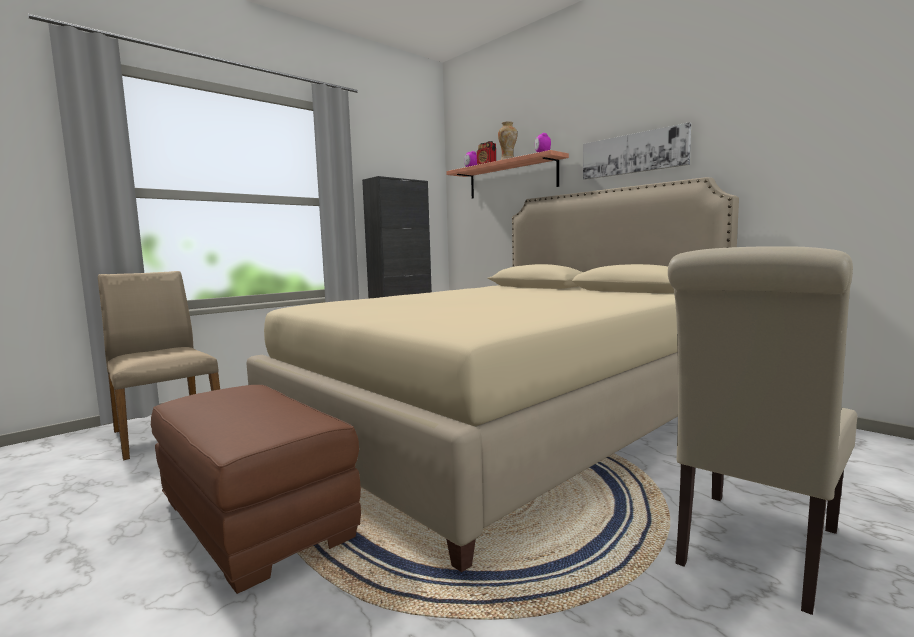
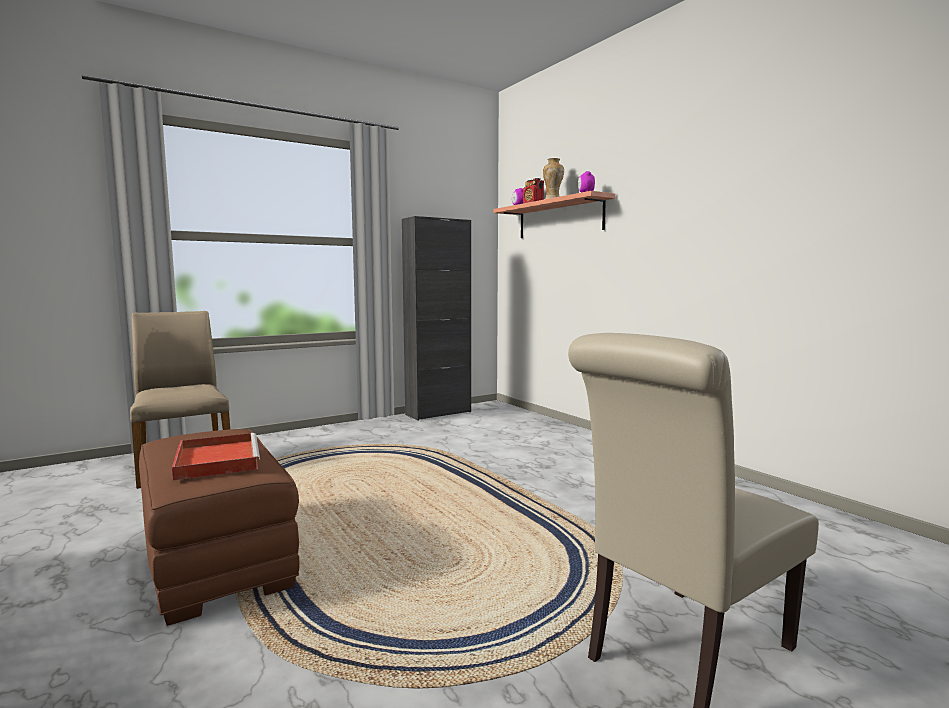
camera: 10 degrees right, 0 degrees up
(259, 413) = (217, 459): none -> red tray
(505, 422) = (505, 485): beige bed -> none
(633, 153) = (680, 196): picture -> none

